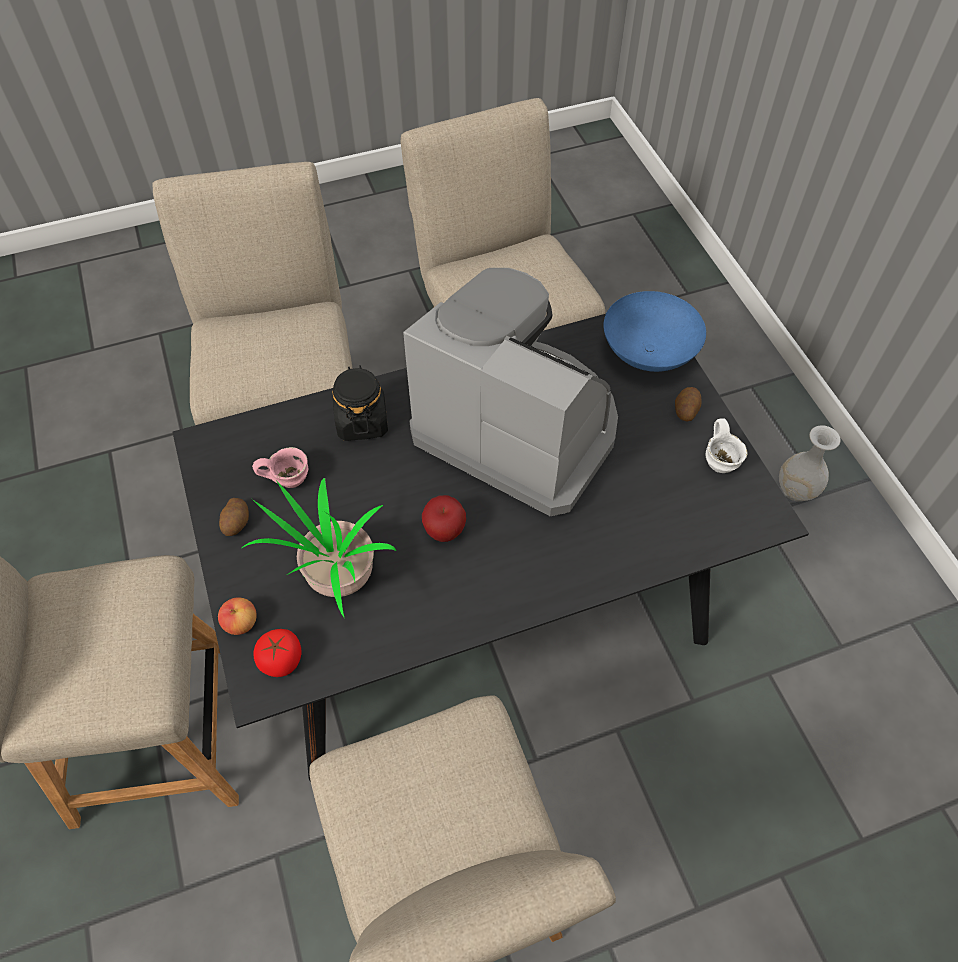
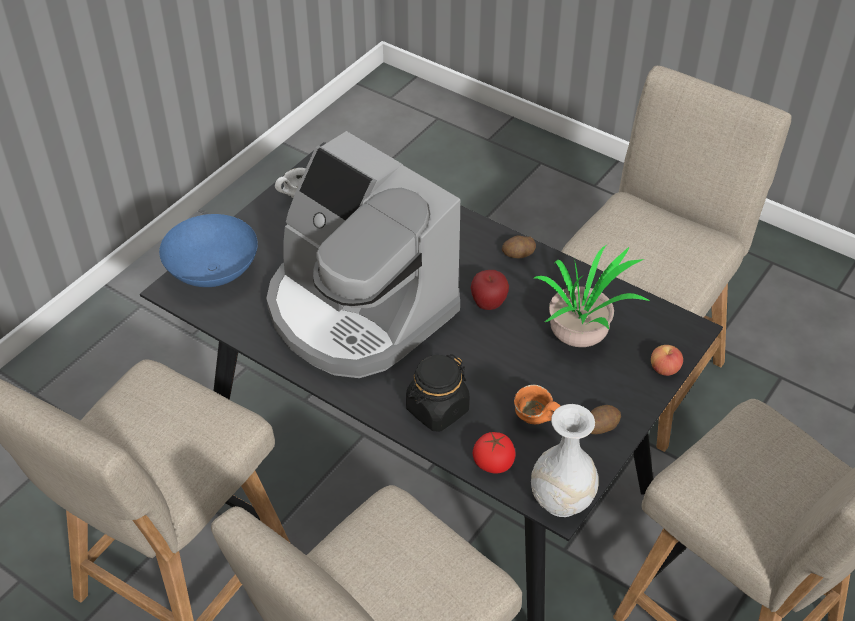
camera: 125 degrees left, 10 degrees down
(281, 660) = (663, 331): tomato -> tomato (493, 463)
(288, 479) = (534, 421): pink mug -> orange mug
(519, 428) = (357, 310): coffee machine -> coffee machine turned 45 degrees counterclockwise
(685, 410) = (260, 230): potato -> potato (518, 254)
(796, 489) = (147, 323): white vase -> white vase (561, 501)

